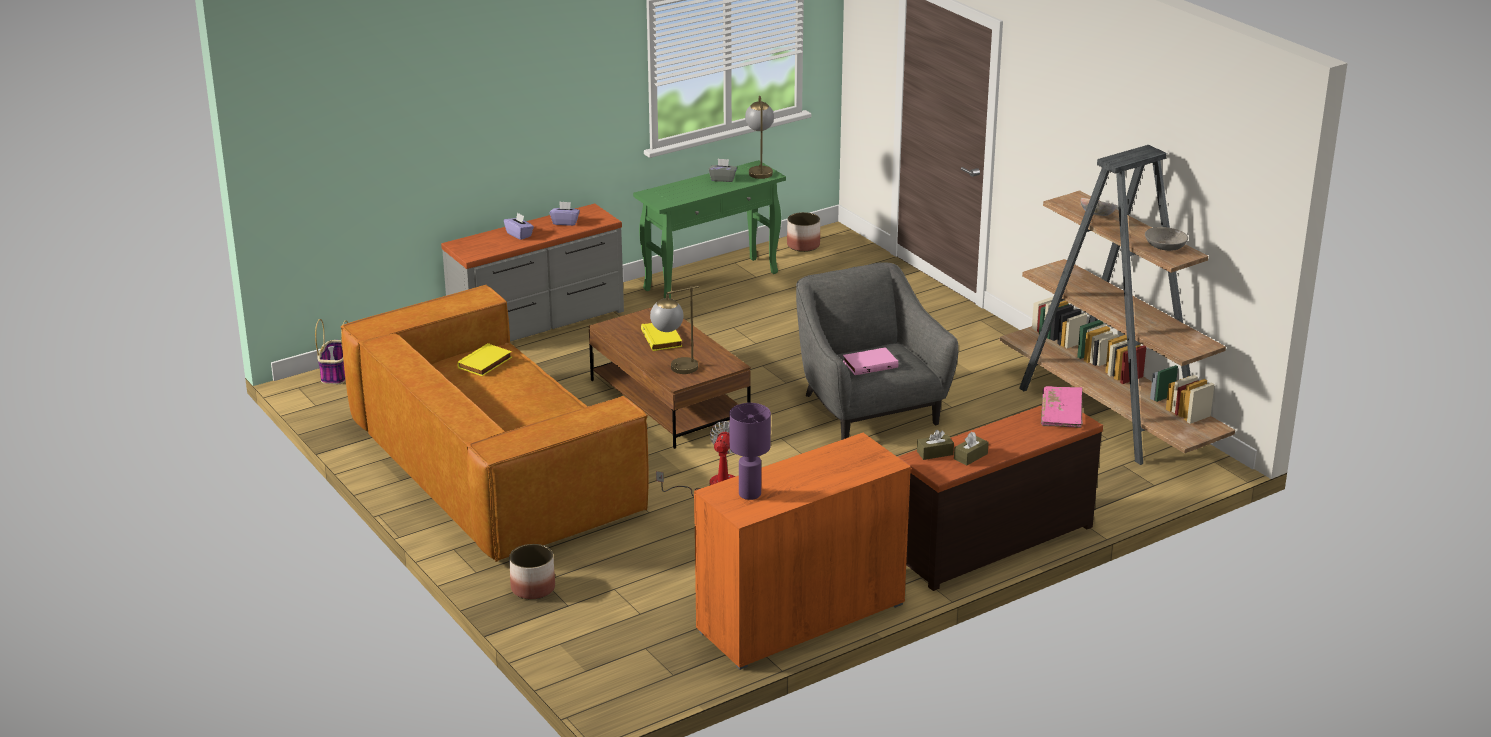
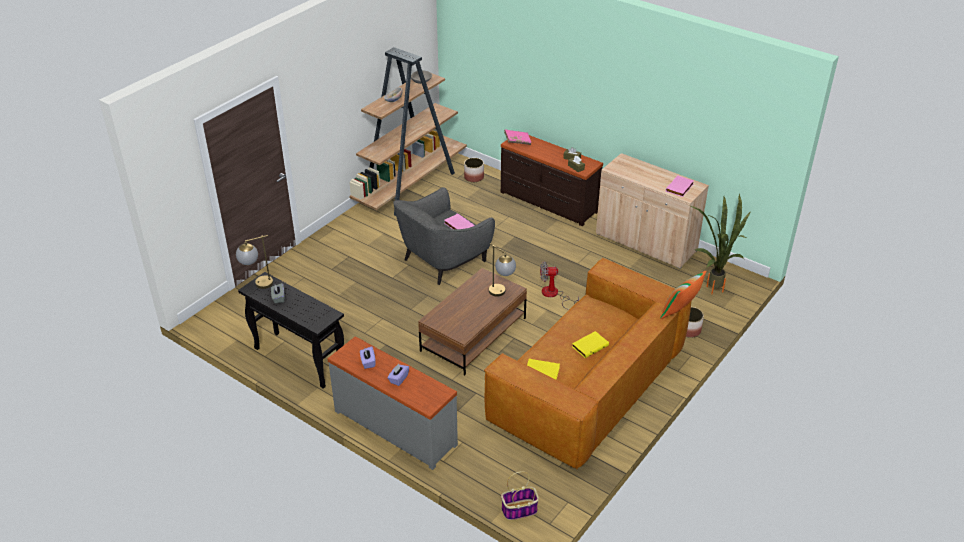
camera: 110 degrees left, 10 degrees up
(465, 444) = (680, 311): none -> pillow
(624, 654) = (714, 285): none -> potted plant
(662, 338) = (466, 308): yellow book -> yellow book (589, 345)
(712, 281) = (298, 359): green console table -> black console table
(749, 494) = (680, 188): purple table lamp -> pink book
(800, 617) = (646, 242): orange cabinet -> beige cabinet
(803, 245) = (227, 330): planter -> planter (473, 177)

